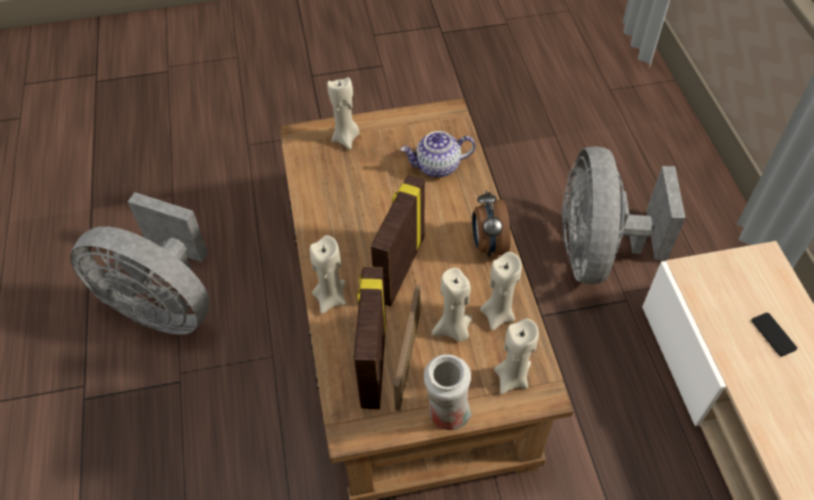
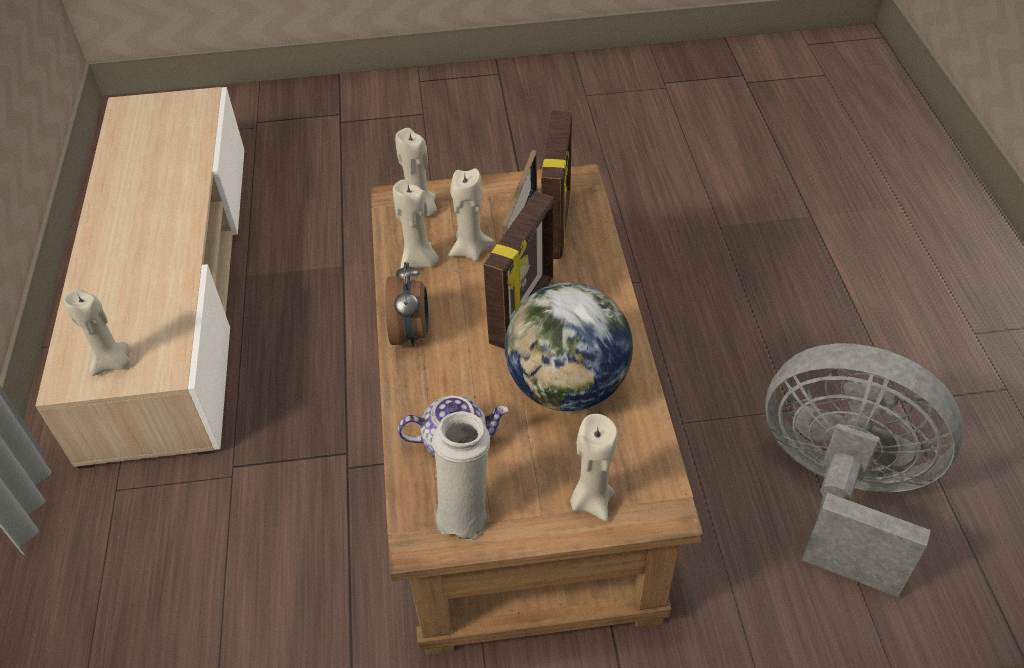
camera: 175 degrees left, 5 degrees down
(330, 298) = (603, 284): beige candle -> beige candle (113, 363)
(361, 208) = (568, 387): none -> globe
(447, 416) = (488, 185): white vase -> white vase (464, 513)
(597, 252) = (240, 535): grey fan -> none
(773, 334) = (120, 304): phone -> none

